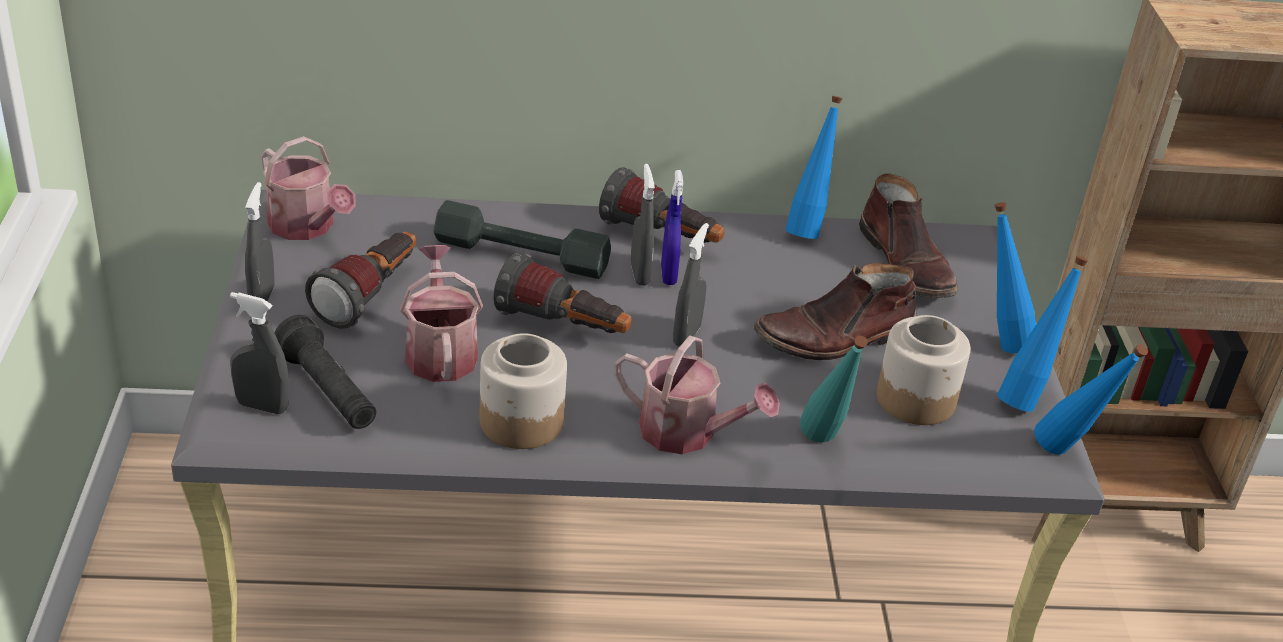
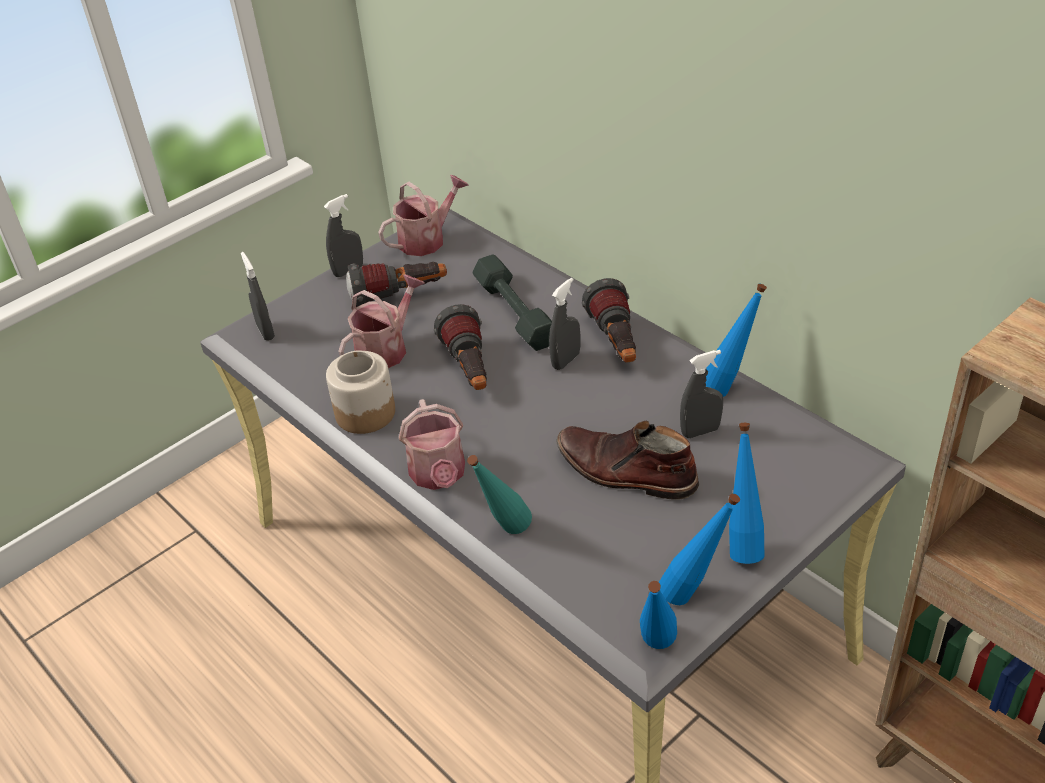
camera: 55 degrees right, 5 degrees up
(306, 227) = (427, 239): watering can -> watering can turned 135 degrees counterclockwise
(328, 392) = (303, 341): black flashlight -> none
(668, 274) = (583, 370): blue spray bottle -> none
(686, 335) = (532, 415): grey spray bottle -> grey spray bottle (700, 431)
(907, 264) = (764, 451): brown boot -> none
(916, 399) = (612, 545): jar -> none

